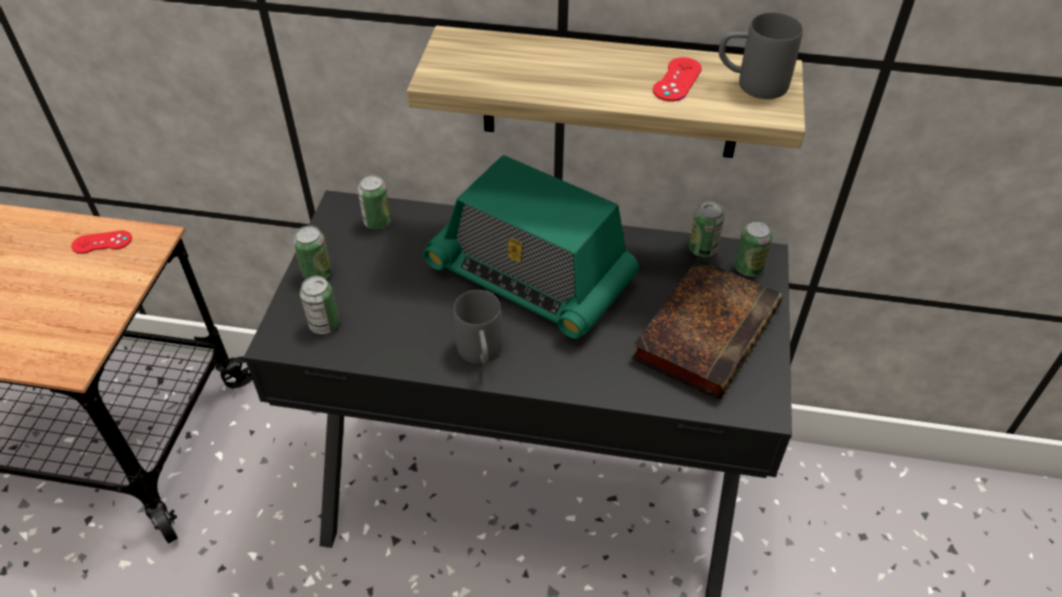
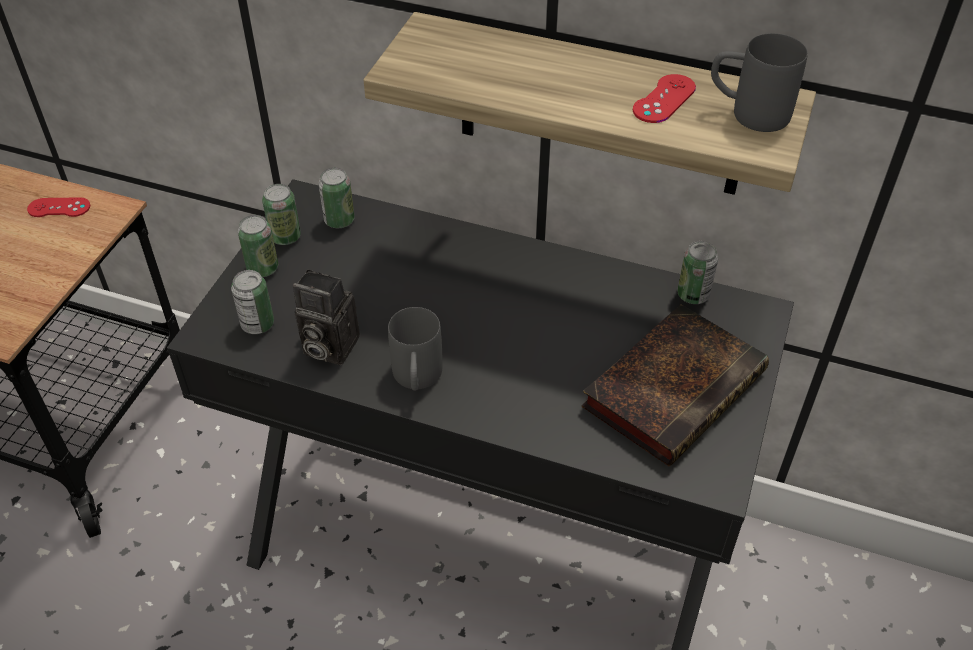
camera: 10 degrees right, 0 degrees up
(393, 336) = (327, 347): none -> camera
(530, 276) = (491, 300): radio -> none
(748, 268) = (740, 323): can -> can (285, 237)

